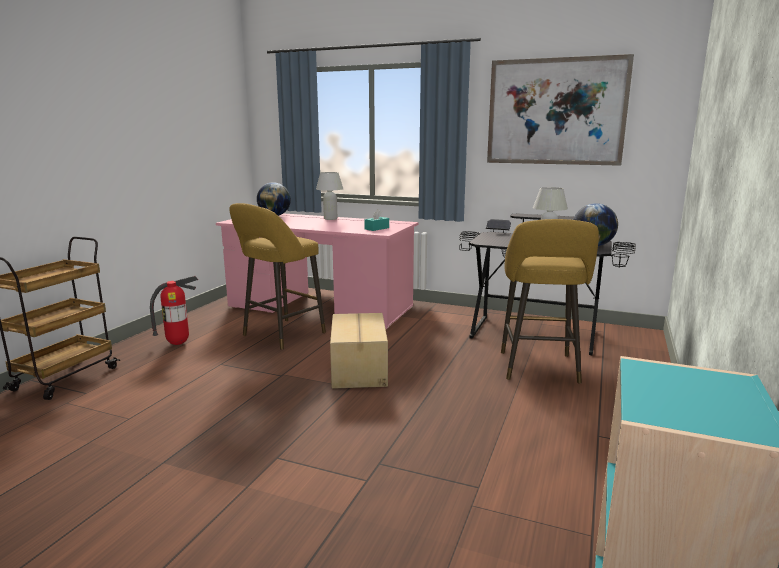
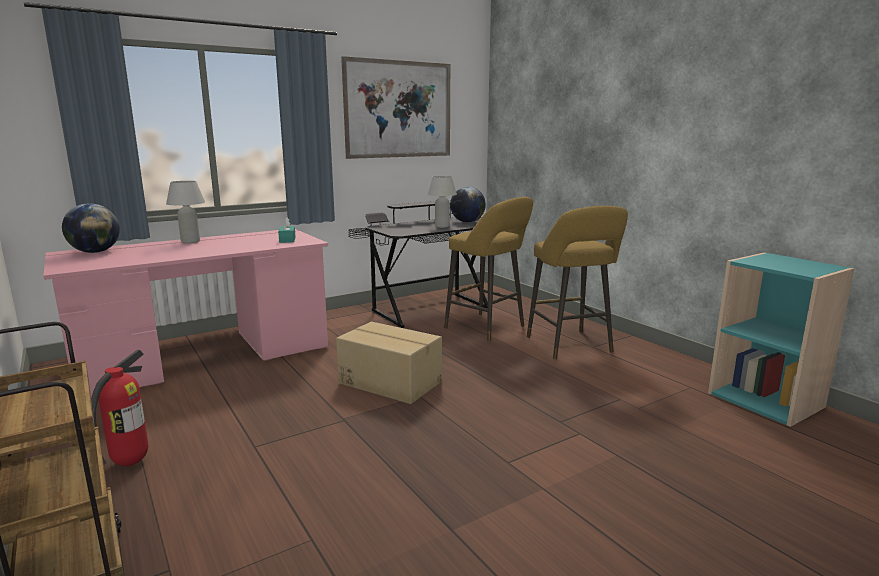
camera: 55 degrees left, 0 degrees up
(280, 335) = (239, 395): yellow stool -> yellow stool (571, 346)

